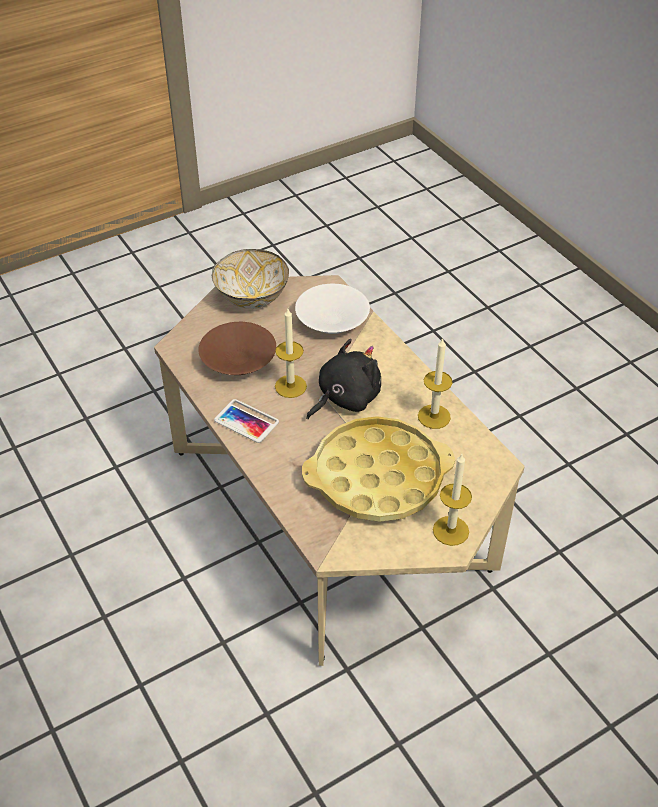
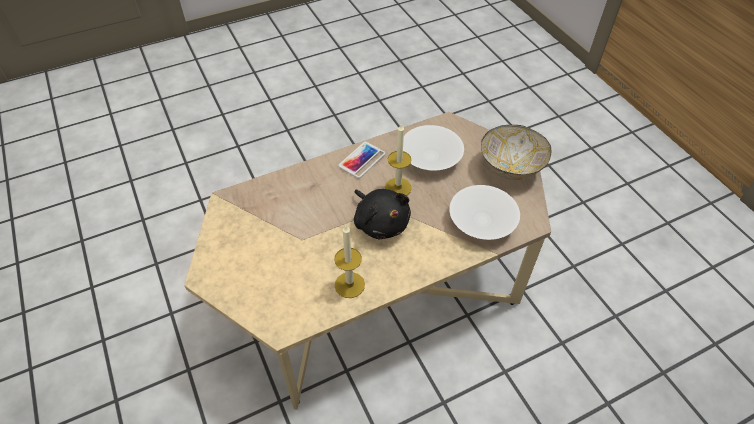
camera: 95 degrees right, 5 degrees up
(239, 361) = (430, 158): brown bowl -> white bowl
(377, 477) = (288, 236): yellow tray -> none
(450, 530) = (220, 278): candle -> none

